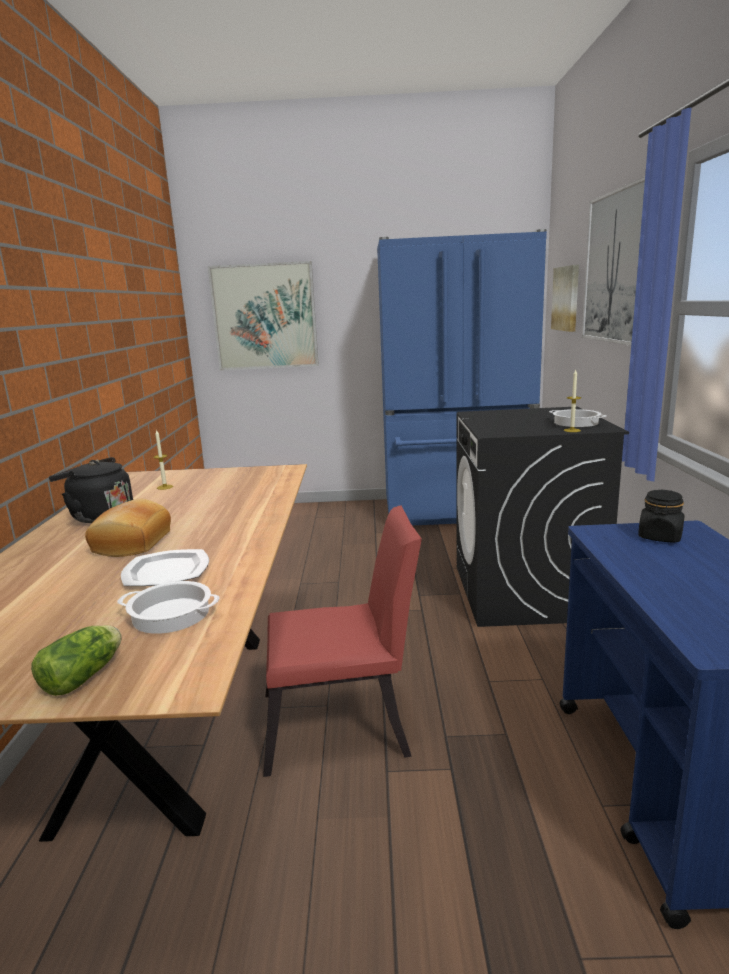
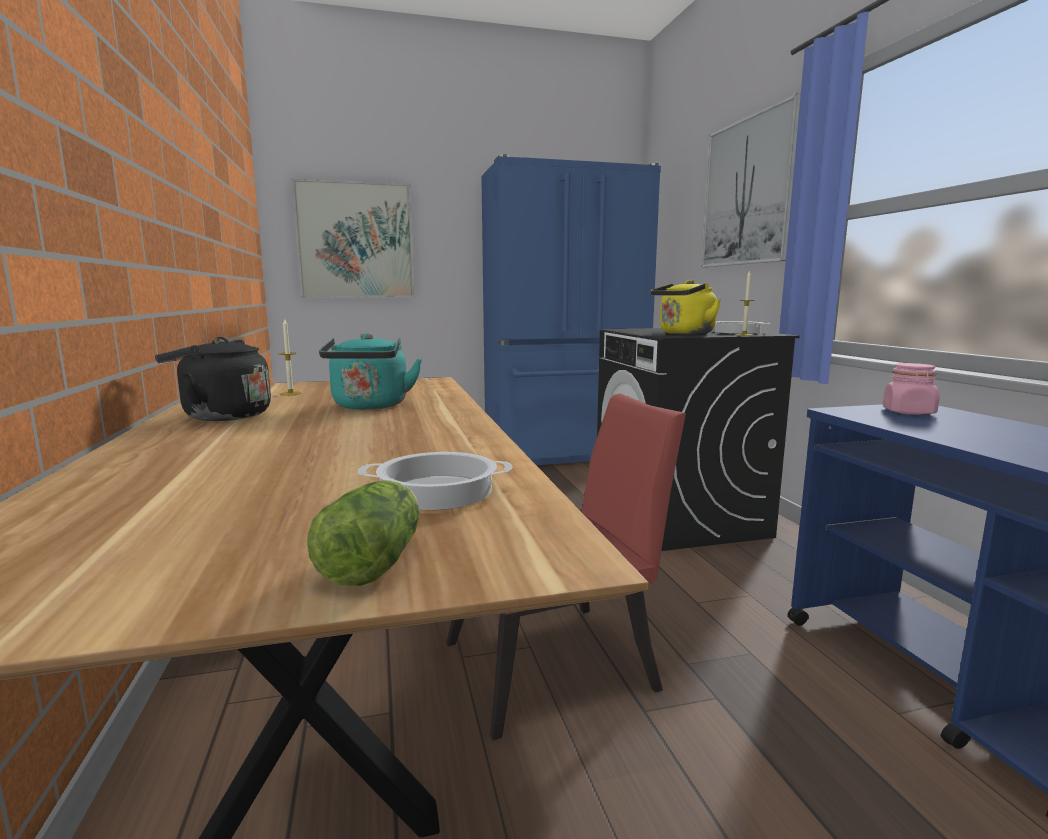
camera: 15 degrees left, 5 degrees down
(130, 543) = (295, 435): bread -> none
(167, 571) = (381, 455): plate -> none
(208, 508) = (370, 406): none -> turquoise kettle
(516, 427) = (684, 334): none -> yellow kettle
(567, 298) = (674, 235): picture -> none
(660, 537) = (908, 412): black jar -> pink jar

